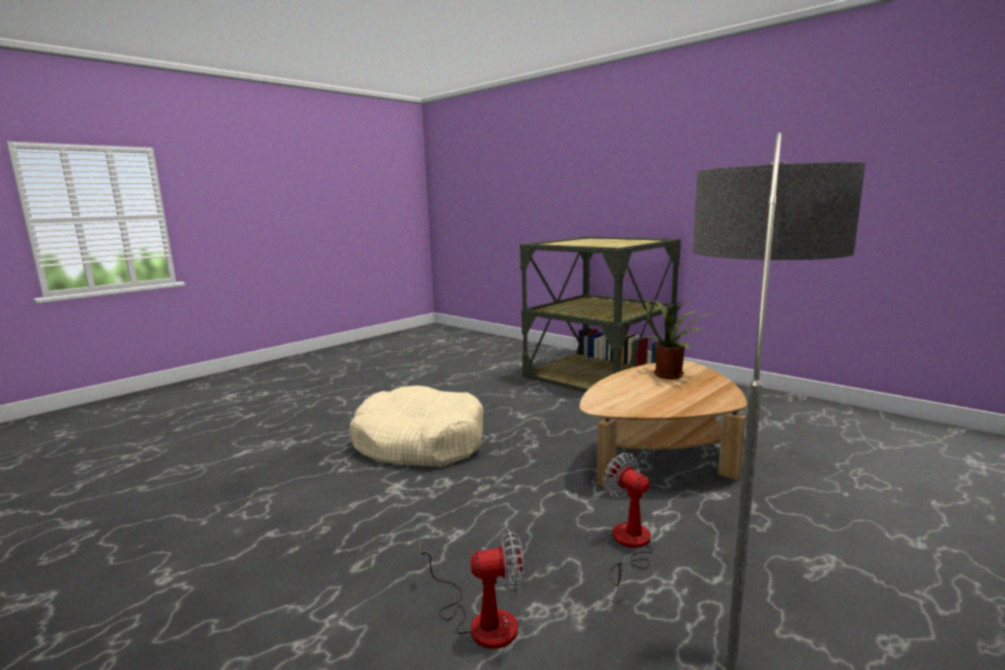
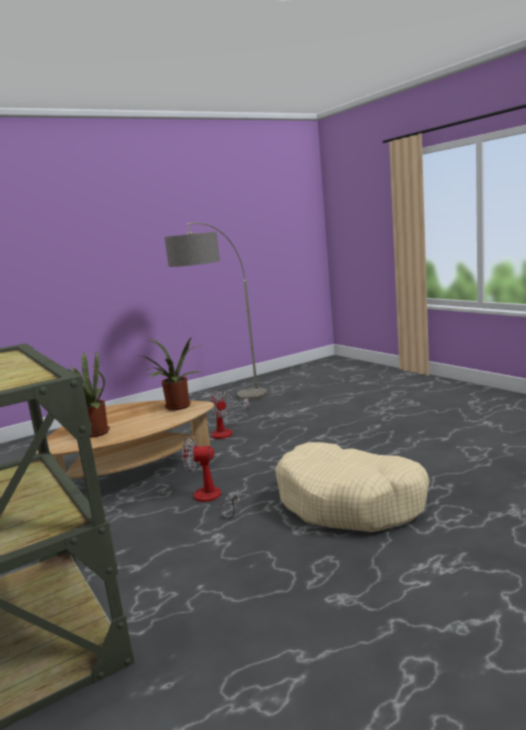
camera: 165 degrees left, 0 degrees up
(481, 620) = (313, 412): fan -> fan (212, 499)
(627, 404) = (176, 407): none -> potted plant

